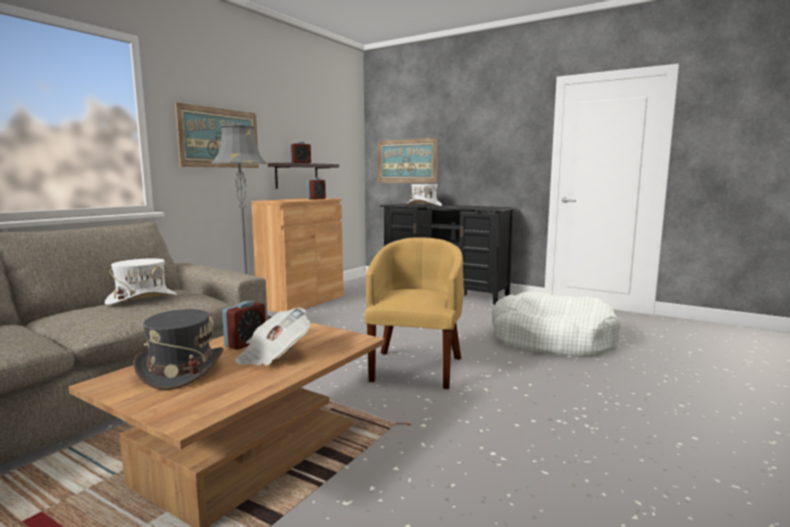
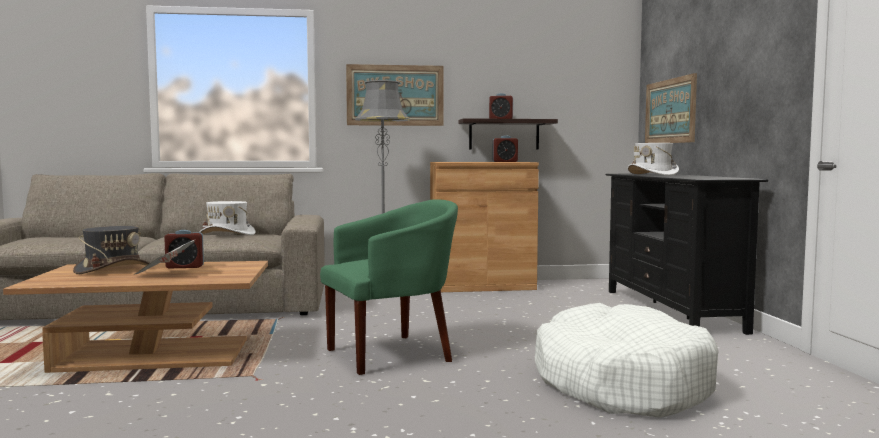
camera: 50 degrees right, 5 degrees down
(416, 367) = (392, 354): yellow armchair -> green armchair

